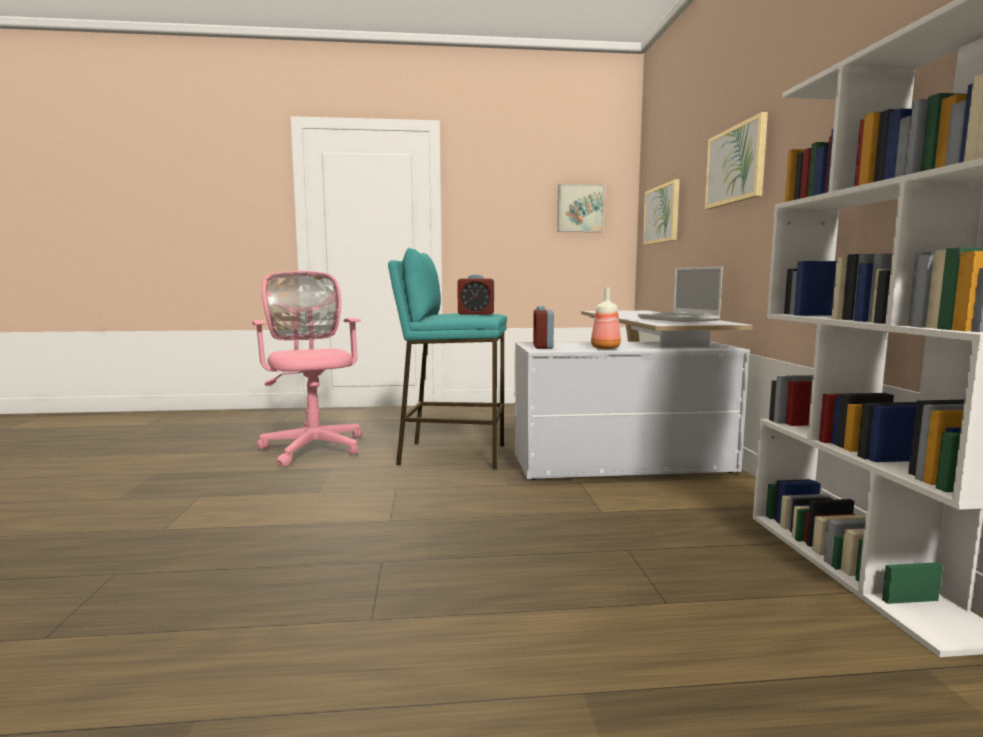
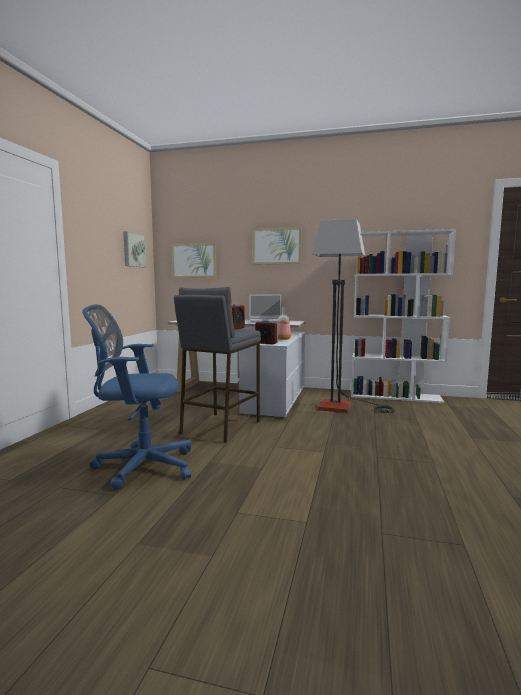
camera: 70 degrees left, 0 degrees up
(313, 447) = (140, 466): pink office chair -> blue office chair
(452, 455) = (219, 427): turquoise stool -> grey stool
(658, 519) = (346, 407): none -> floor lamp

